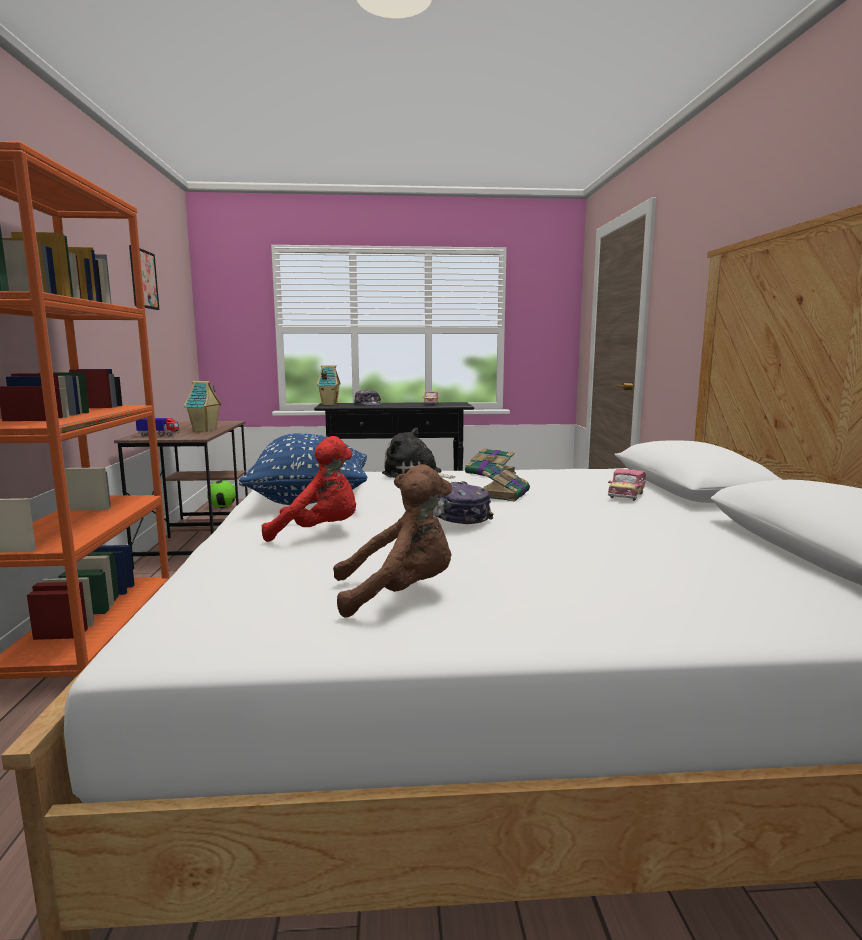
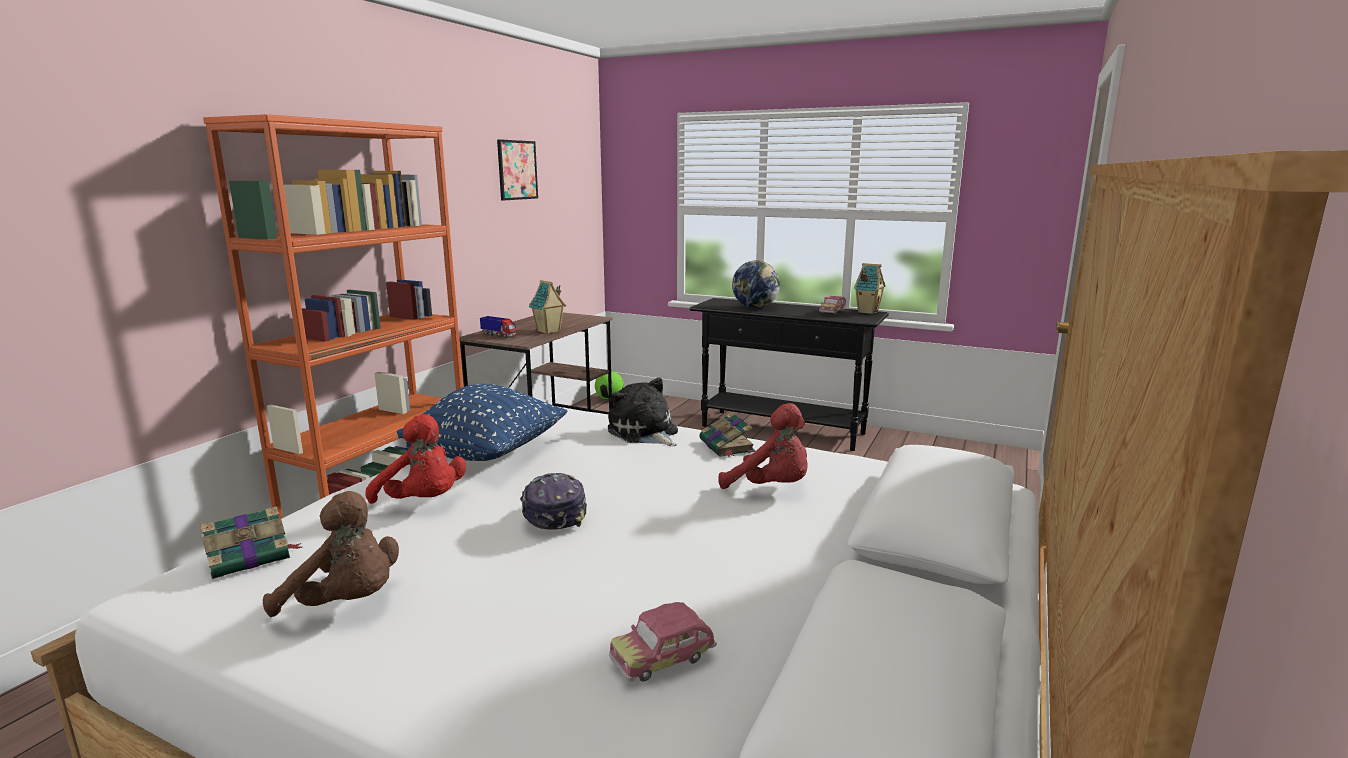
camera: 30 degrees right, 5 degrees up
(329, 404) = (714, 302): toy house -> toy house (867, 312)
(368, 405) = (755, 307): cap -> globe
(504, 494) = (671, 487): book -> book (251, 557)
(565, 486) = (771, 488): none -> red plush toy
(626, 495) = (813, 522): toy car -> toy car (663, 658)

